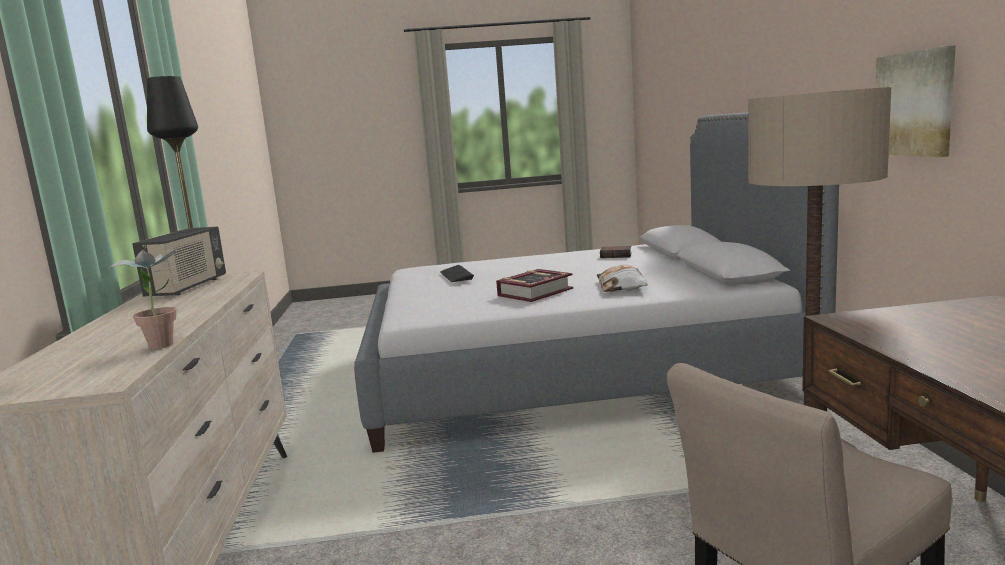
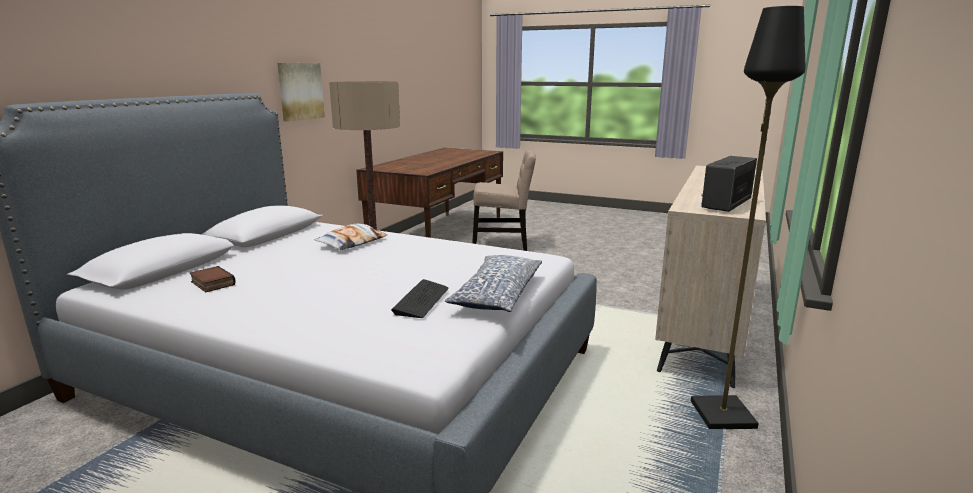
camera: 150 degrees left, 5 degrees up
(162, 343) = (698, 174): potted plant -> none
(413, 291) = (497, 295): none -> pillow
(534, 292) = (414, 255): book -> none

